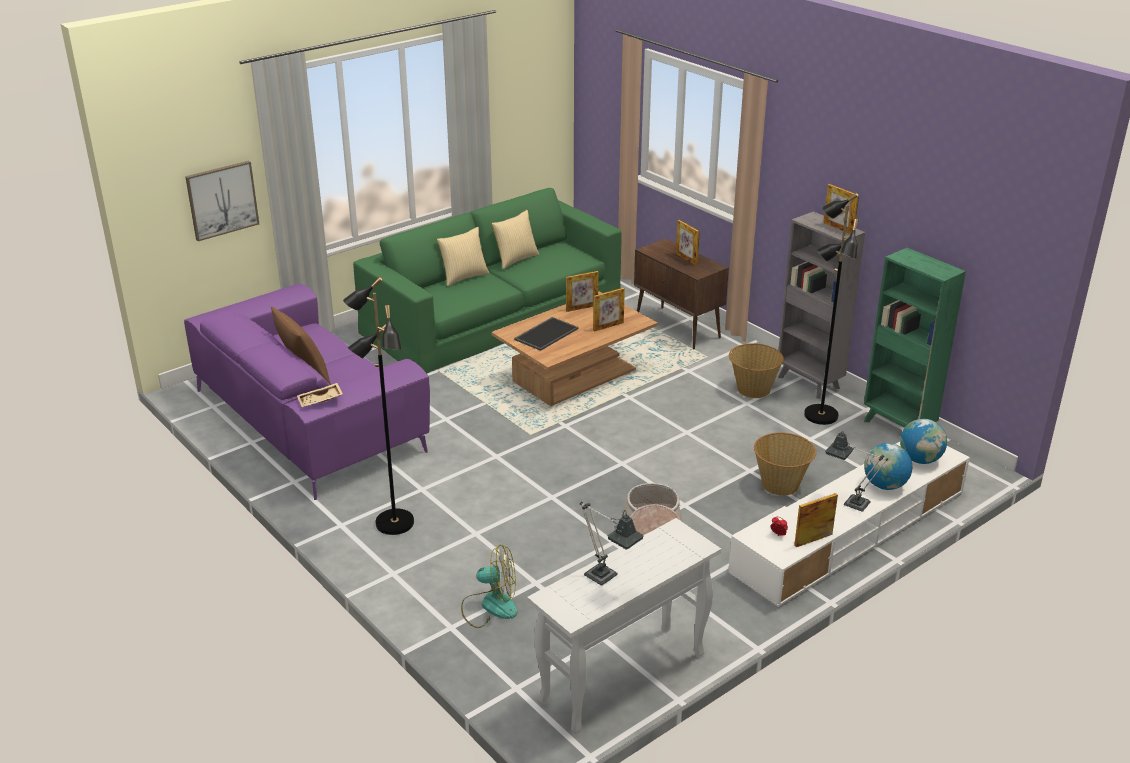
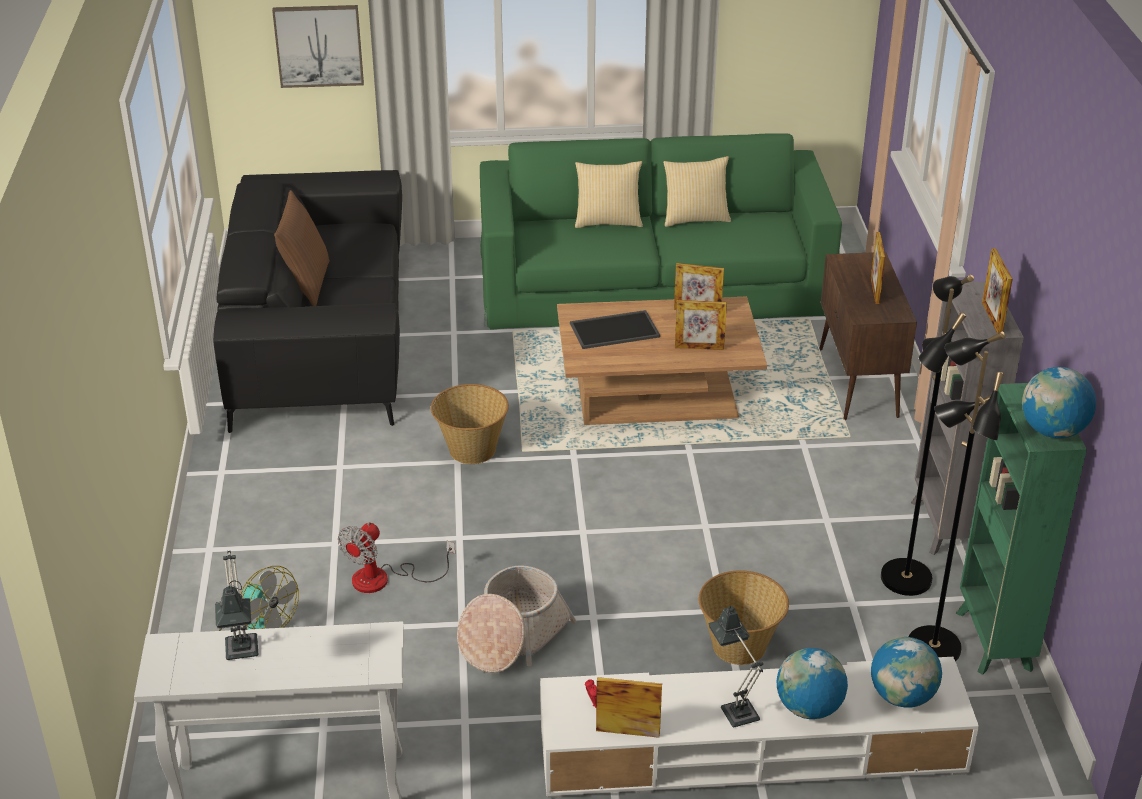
camera: 35 degrees right, 5 degrees up
(309, 419) = (321, 337): purple sofa -> black sofa
(320, 401) = (250, 320): beige tray -> none
(393, 523) = (270, 493): black floor lamp -> black floor lamp (931, 648)
(534, 539) = (384, 579): none -> fan
(753, 389) = (857, 505): basket -> basket (471, 450)
(940, 268) = (1052, 431): none -> globe

